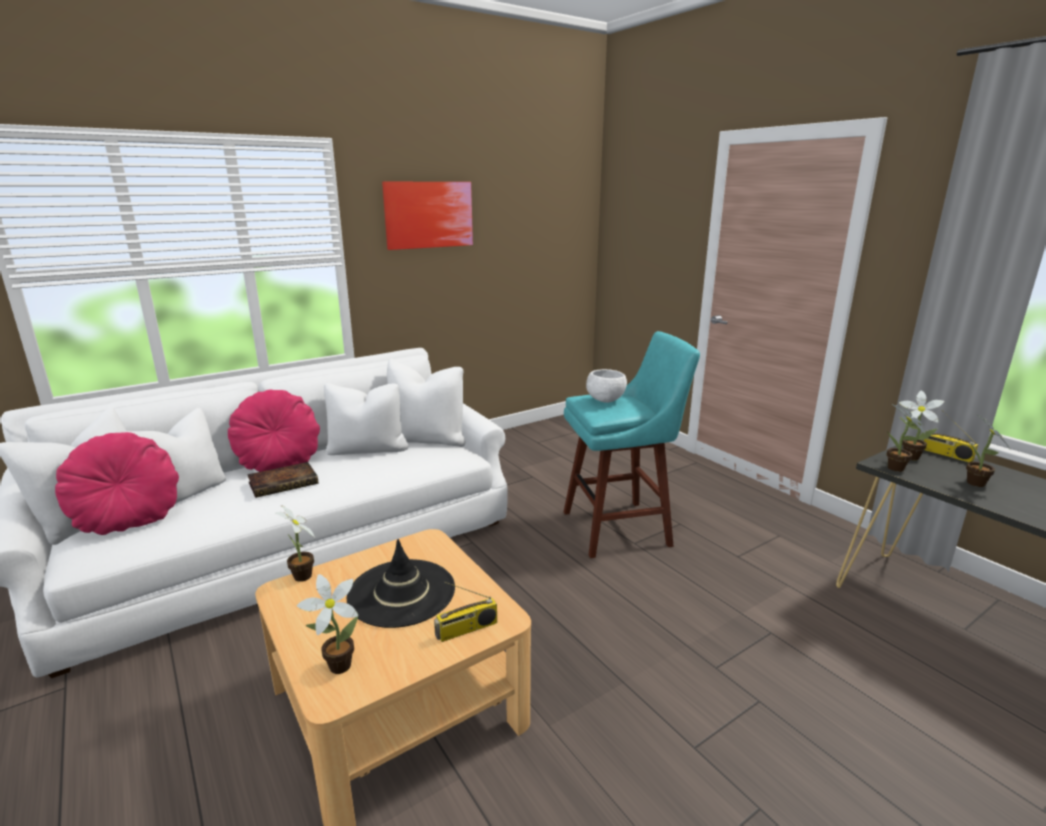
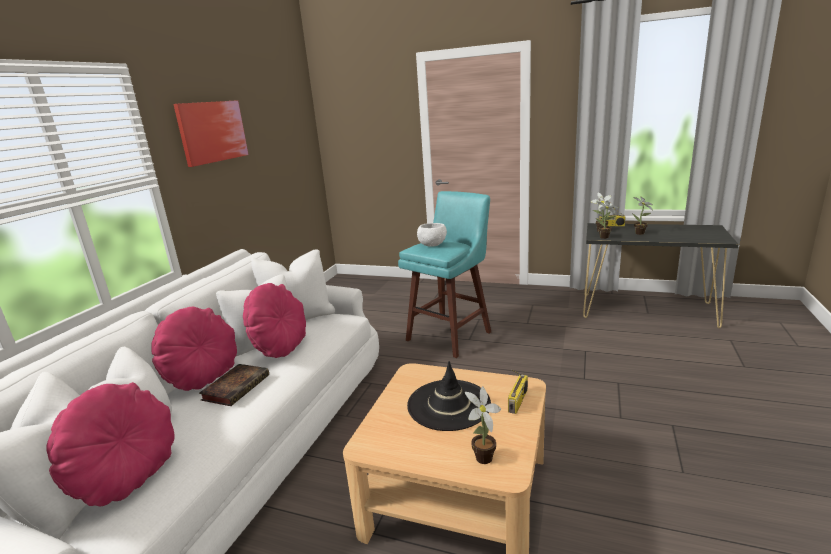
camera: 35 degrees left, 0 degrees up
(302, 578) = (367, 432): potted plant -> none
(363, 464) = (281, 349): none -> pink pillow

